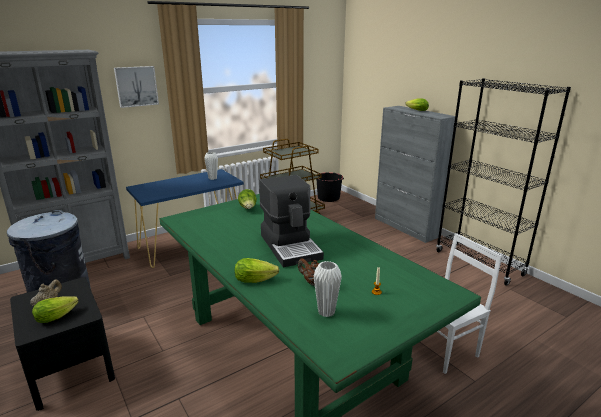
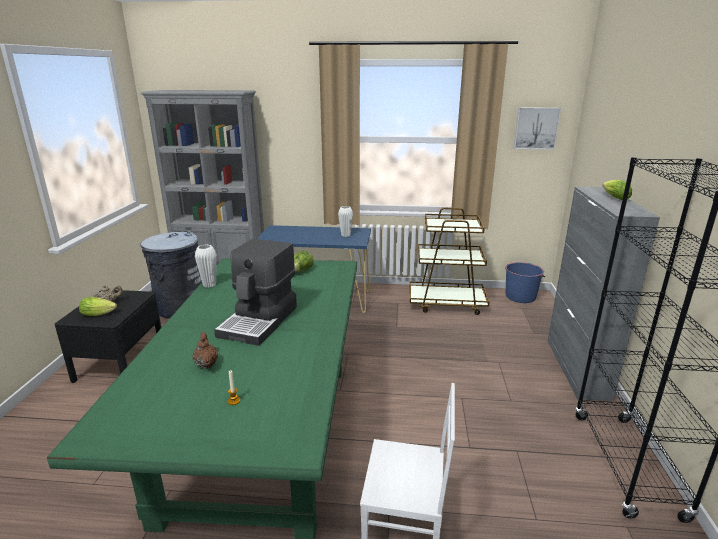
camera: 40 degrees right, 0 degrees up
(136, 86) = (296, 128): picture -> picture (536, 128)
(257, 279) = (178, 338): lettuce -> none
(326, 312) = (161, 394): white vase -> white vase (209, 284)
(328, 198) = (520, 296): black bucket -> blue bucket

